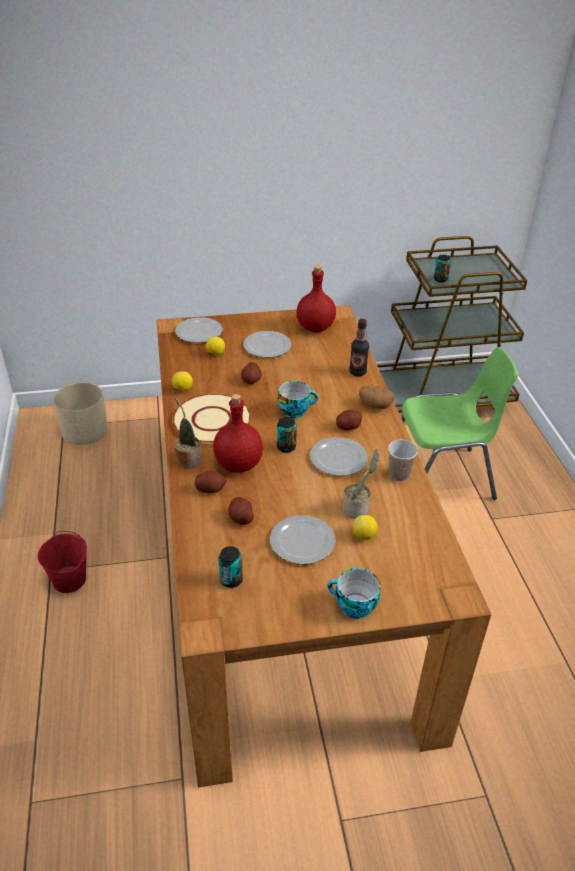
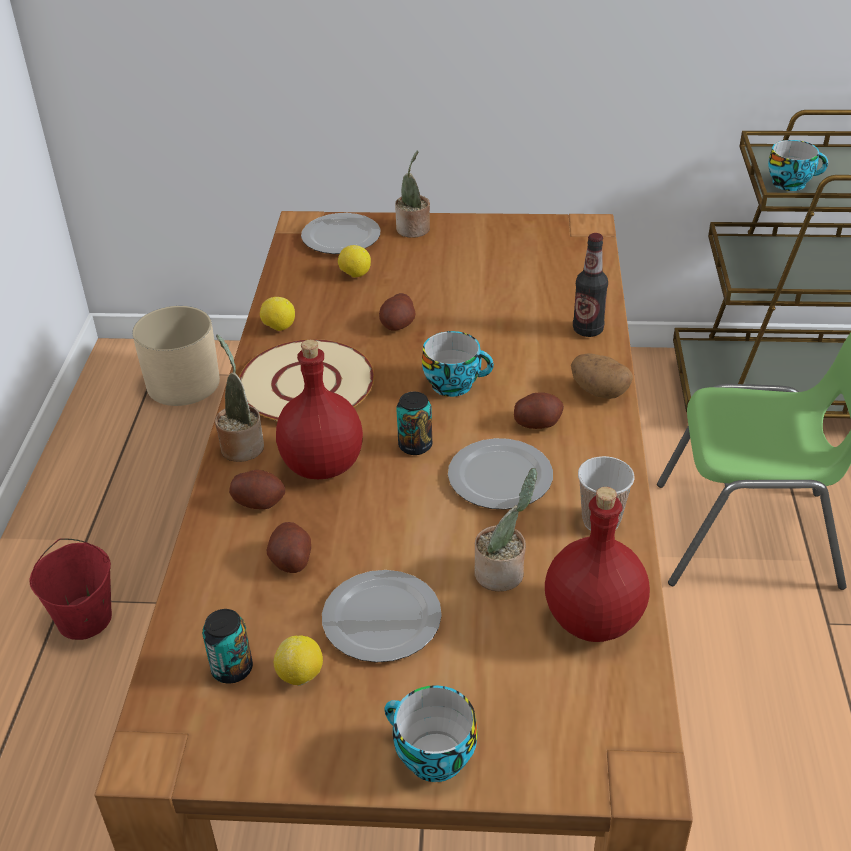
camera: 15 degrees right, 0 degrees up
(240, 324) = (413, 230): none -> potted plant
(267, 347) = (446, 271): plate -> none
(315, 327) = (539, 246): red bottle -> red bottle (592, 618)
(364, 536) = (497, 625): lemon -> lemon (301, 676)
(440, 279) = (791, 183): can -> cup

